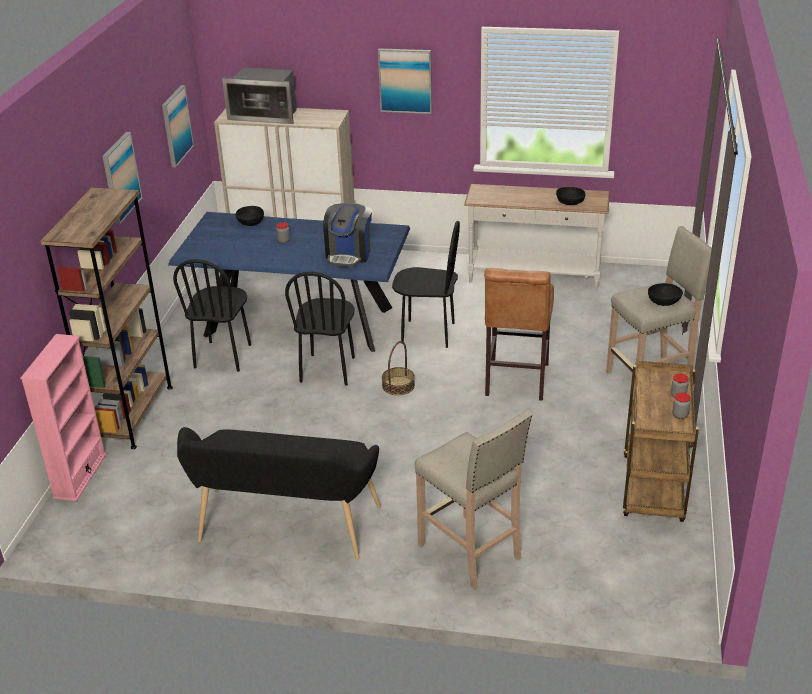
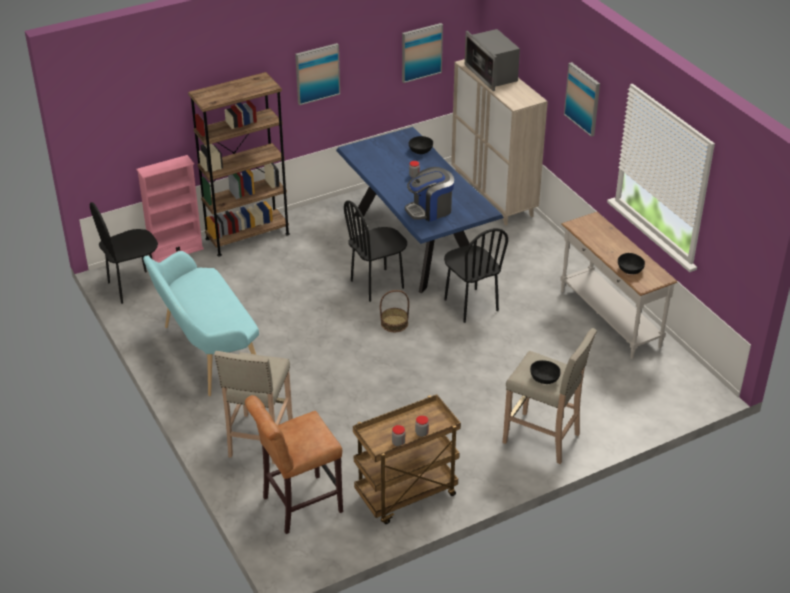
camera: 50 degrees right, 5 degrees up
(223, 356) = (342, 235): black chair -> black chair (133, 287)
(285, 529) = (207, 353): black bench -> turquoise bench
(516, 382) = (459, 374): brown stool -> brown stool (298, 506)

